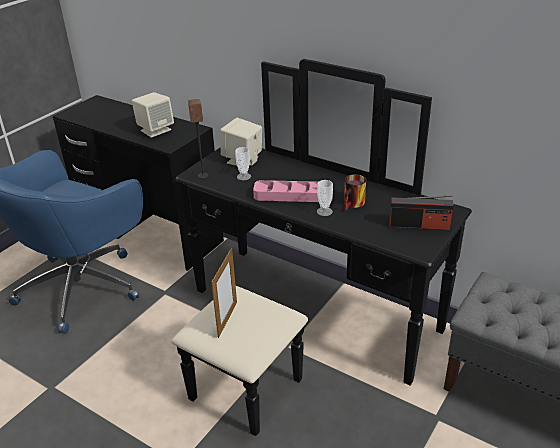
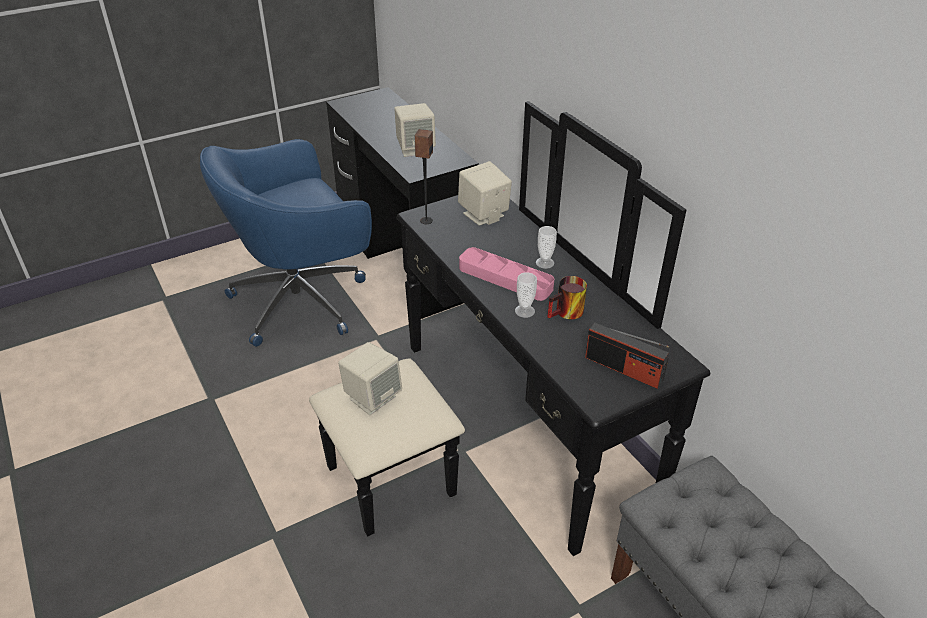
camera: 25 degrees right, 5 degrees up
(227, 319) = (372, 397): picture frame -> beige speaker
(244, 176) = (469, 236): cup -> cup (544, 263)

